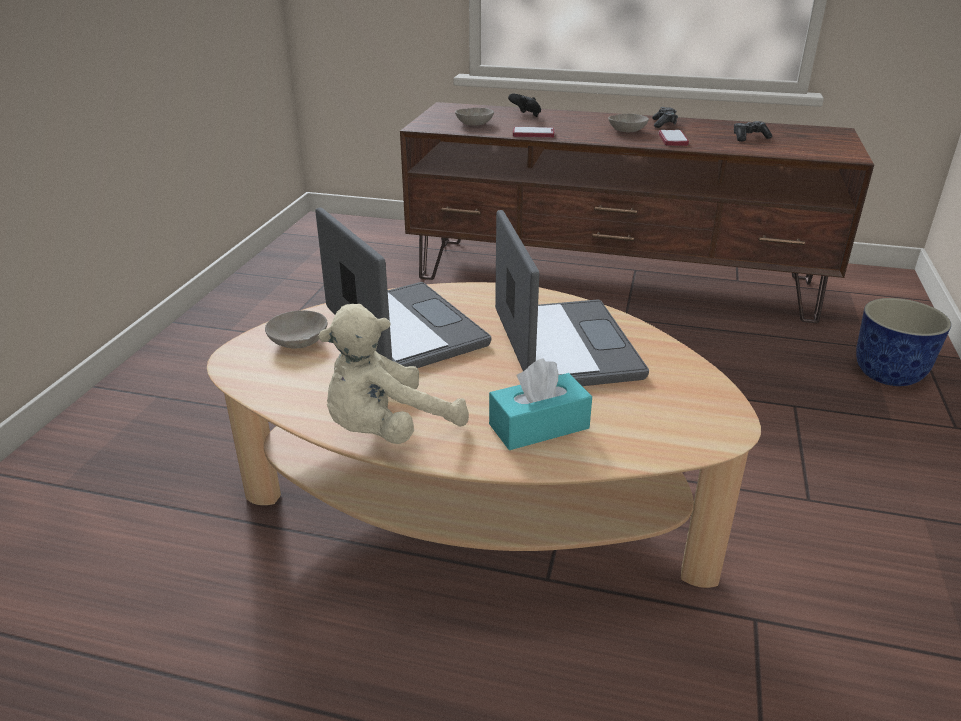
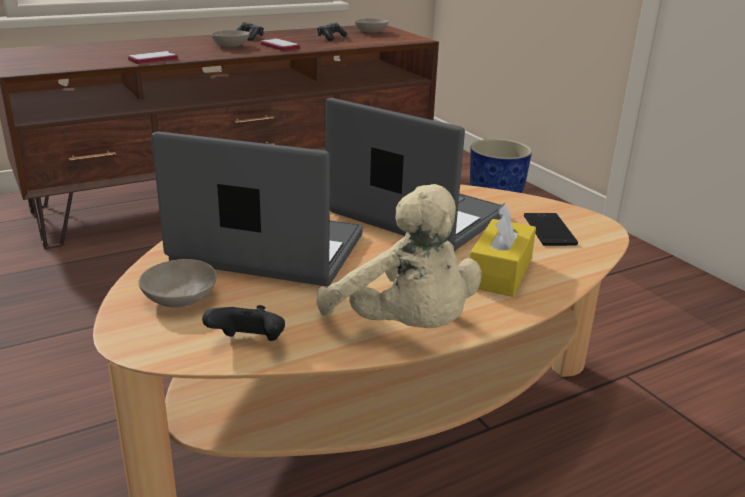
camera: 45 degrees left, 5 degrees down
(388, 431) = (405, 327): beige plush toy -> beige plush toy turned 45 degrees counterclockwise
(474, 124) = (75, 60): beige bowl -> beige bowl (371, 32)
(526, 115) = (113, 47): black game controller -> black game controller (249, 344)
(539, 426) = (500, 272): turquoise tissue box -> yellow tissue box
(664, 411) = (549, 230): none -> phone

